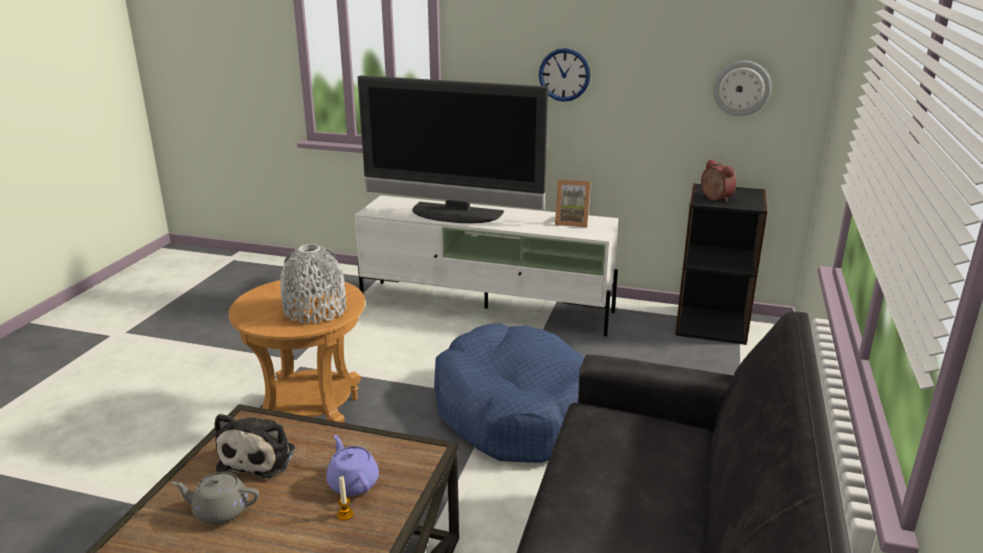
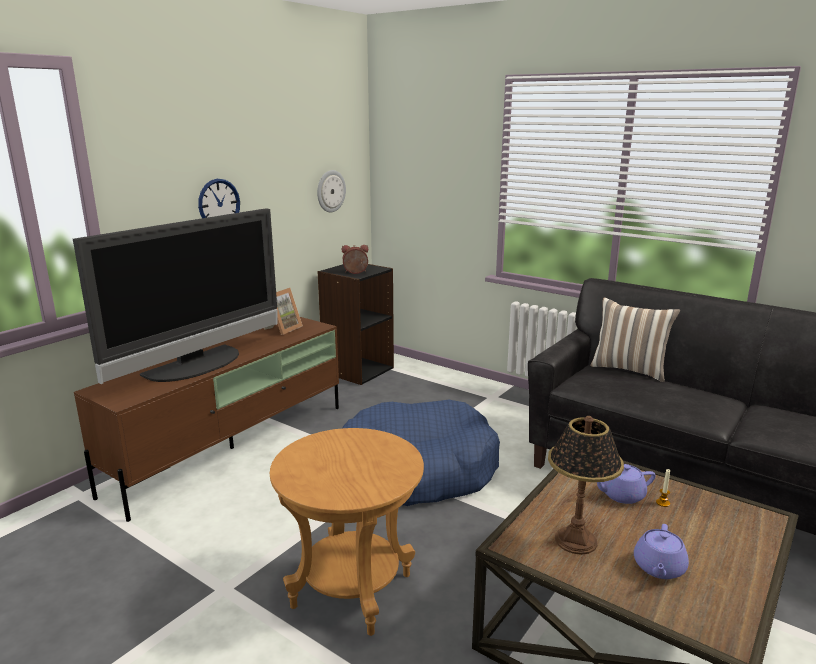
camera: 70 degrees left, 5 degrees down
(220, 511) = (658, 568): grey teapot -> purple teapot
(260, 456) = (576, 540): plush toy -> table lamp
(315, 310) = (371, 454): grey vase -> none
(487, 308) = (233, 447): white tv stand -> brown tv stand
(702, 460) = (629, 369): none -> pillow

